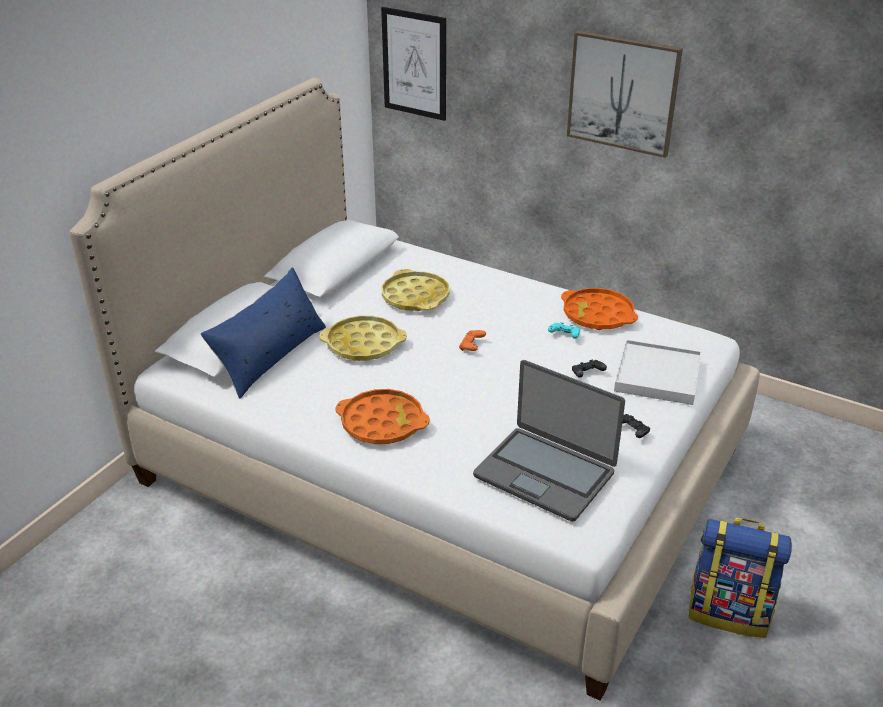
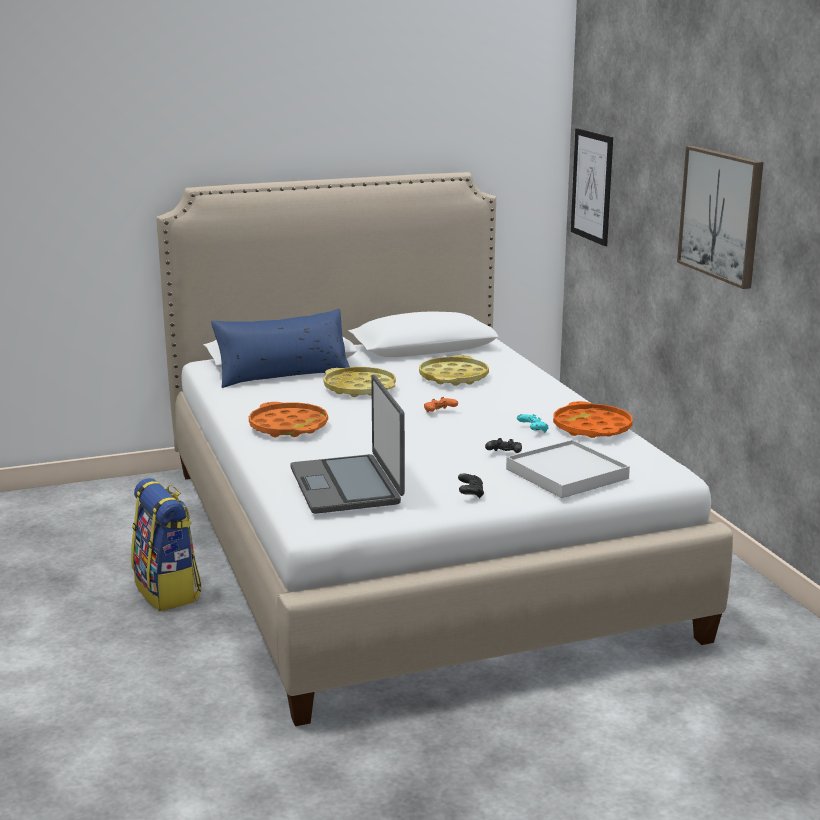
camera: 40 degrees right, 15 degrees down
(729, 612) = (504, 735): backpack -> backpack (168, 591)

